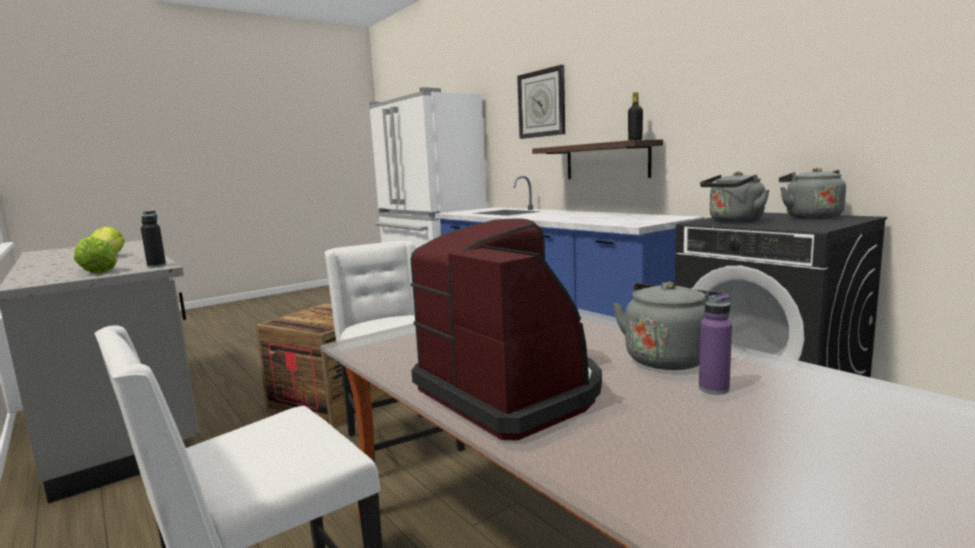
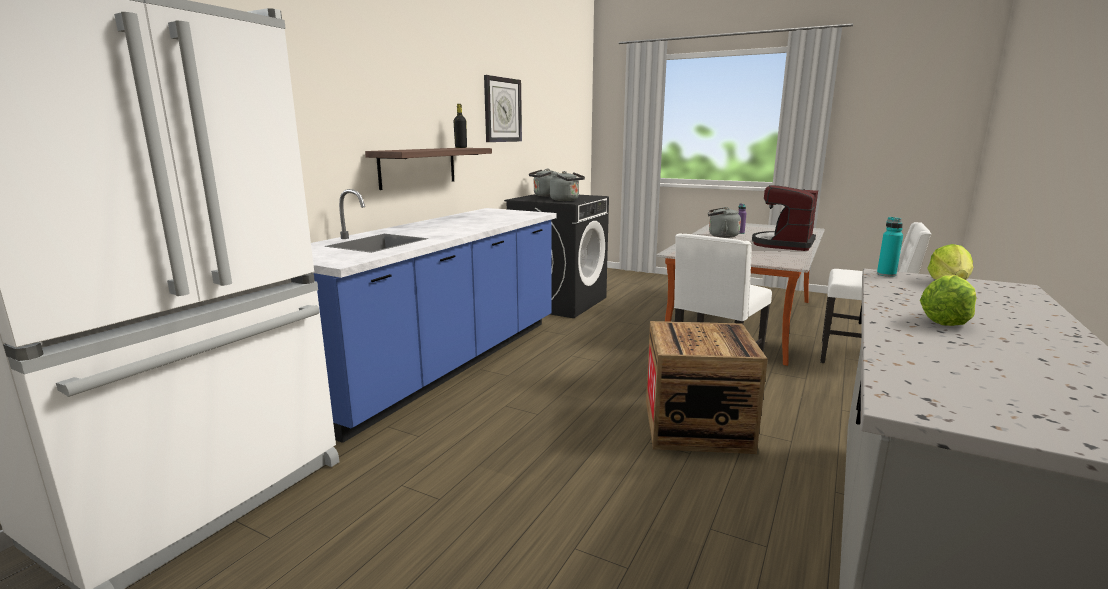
camera: 115 degrees left, 5 degrees up
(156, 266) = (886, 274): black bottle -> turquoise bottle
(542, 104) = (333, 87): wall clock -> wall clock (502, 110)

